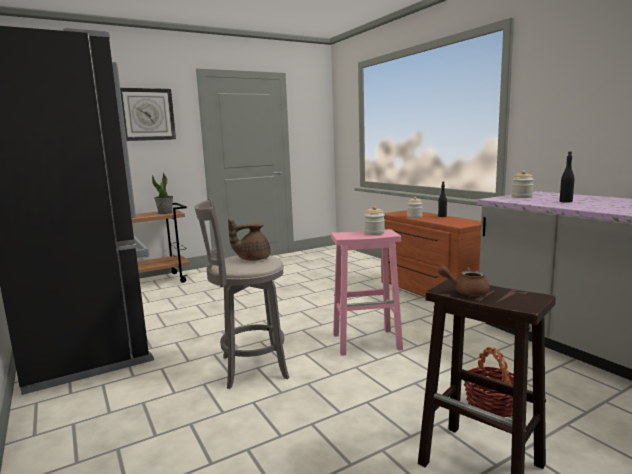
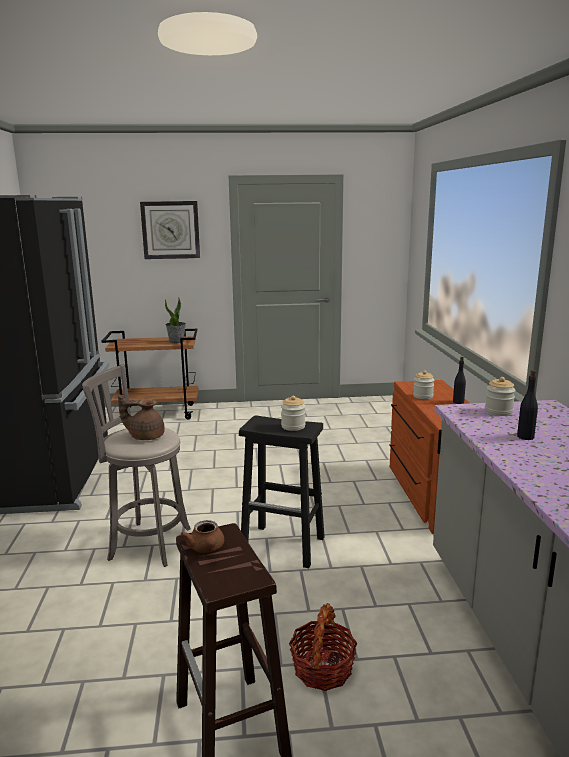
camera: 25 degrees right, 5 degrees up
(367, 341) = (284, 546): pink stool -> black stool
(466, 291) = (206, 548): brown teapot -> brown teapot turned 150 degrees counterclockwise

